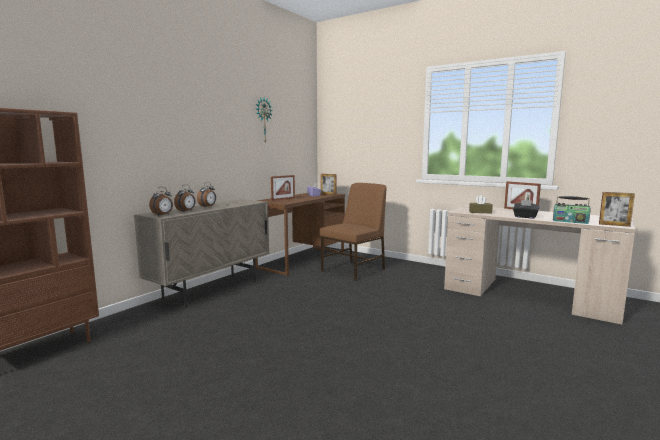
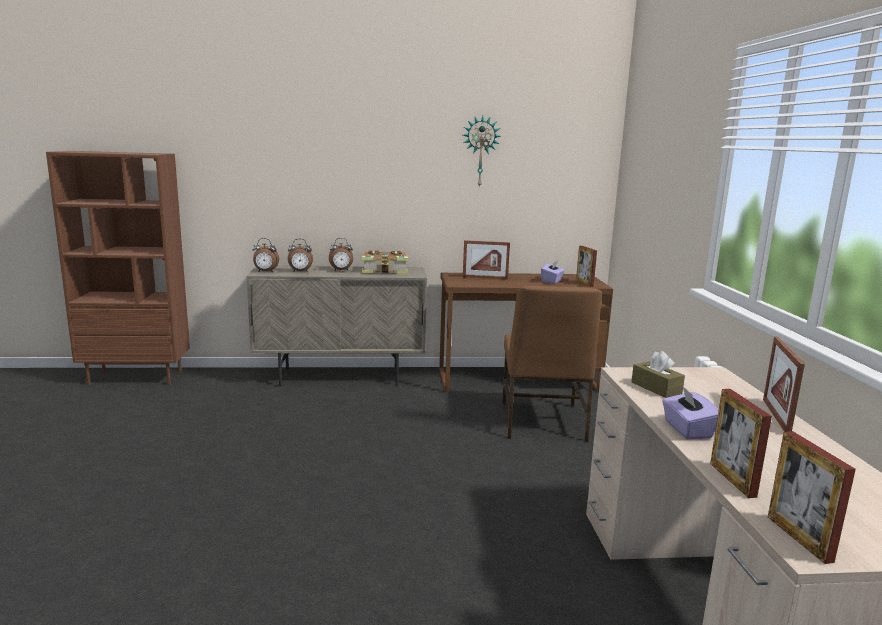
camera: 50 degrees right, 5 degrees up
(232, 203) = (385, 270): none -> book
(354, 270) = (541, 422): brown chair -> brown chair turned 90 degrees clockwise
(525, 217) = (687, 429): black tissue box -> purple tissue box
(570, 221) = (732, 479): radio -> picture frame

